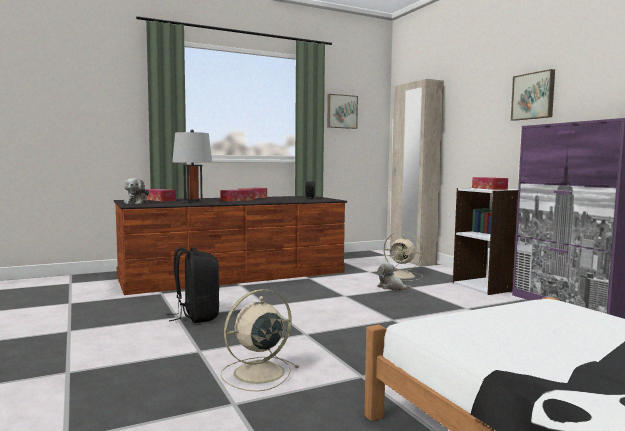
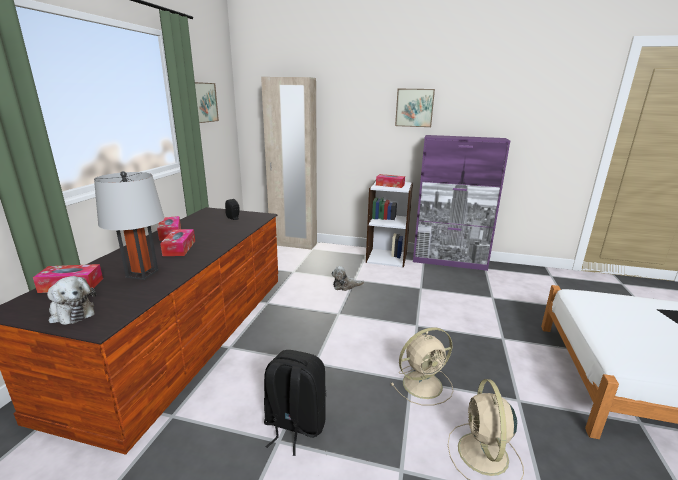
camera: 50 degrees left, 15 degrees up
(403, 276) = (324, 267): beige fan -> beige fan (424, 384)

